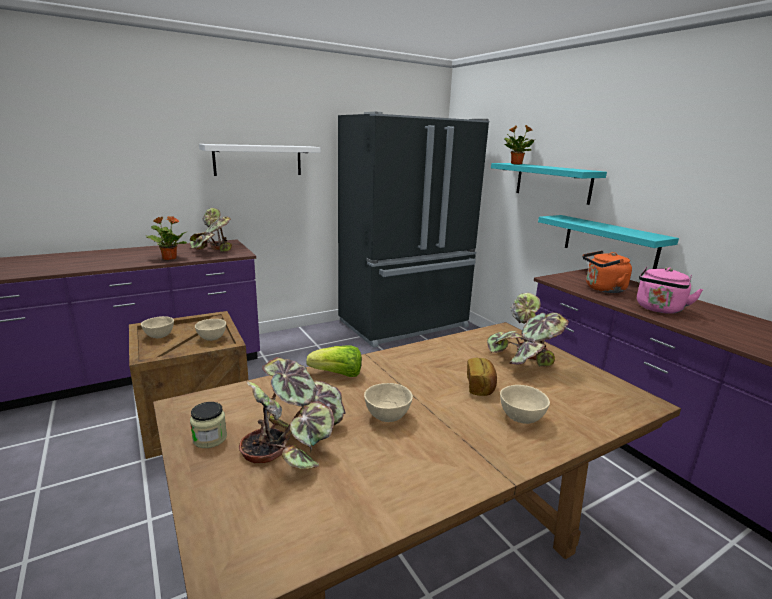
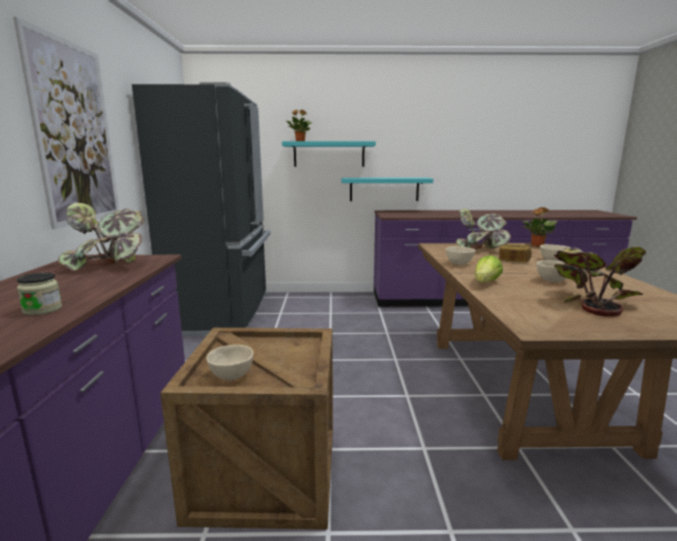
camera: 60 degrees left, 5 degrees down
(169, 258) = (99, 284): potted plant -> potted plant (537, 245)
(210, 438) = (589, 324): jar -> jar (42, 310)
(212, 339) = (283, 346): beige bowl -> beige bowl (459, 264)
(258, 160) = (75, 134): white shelf -> picture
(602, 289) = (417, 214): orange kettle -> none
(659, 309) = (457, 214): pink kettle -> none

